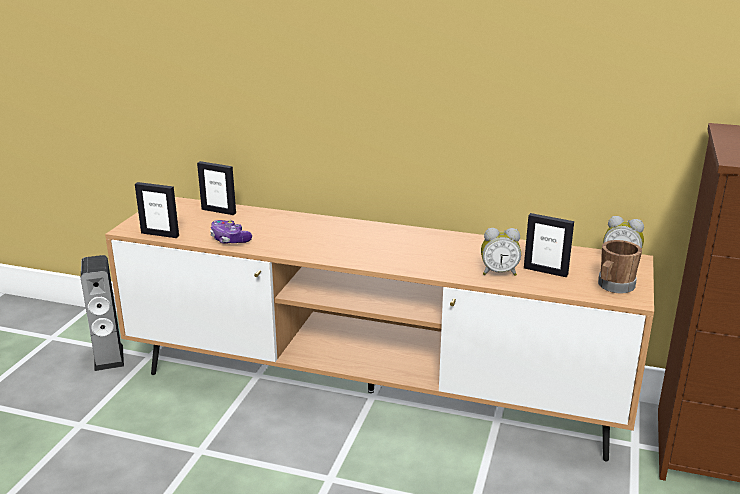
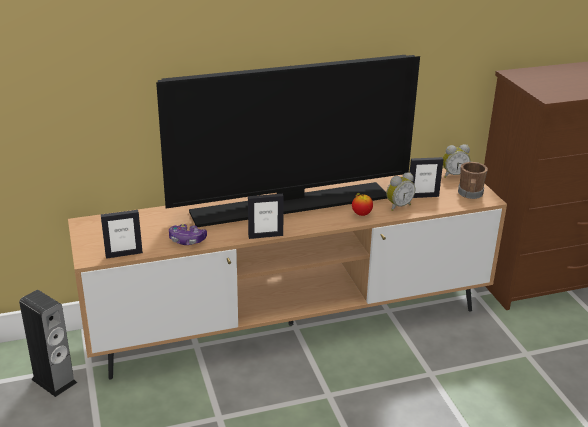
camera: 35 degrees left, 5 degrees up
(219, 211) = (141, 219): picture frame -> picture frame (265, 236)
(378, 238) = (291, 204): none -> television
(442, 268) = (361, 214): none -> apple

